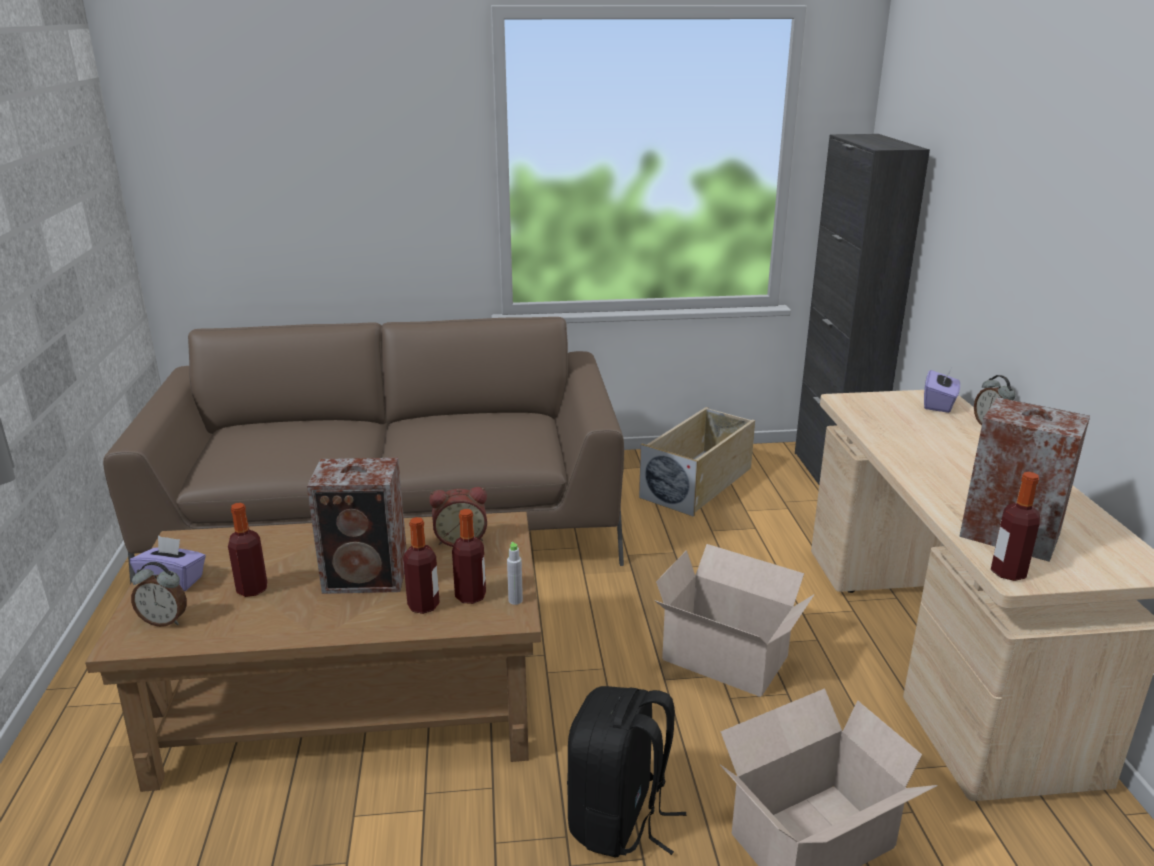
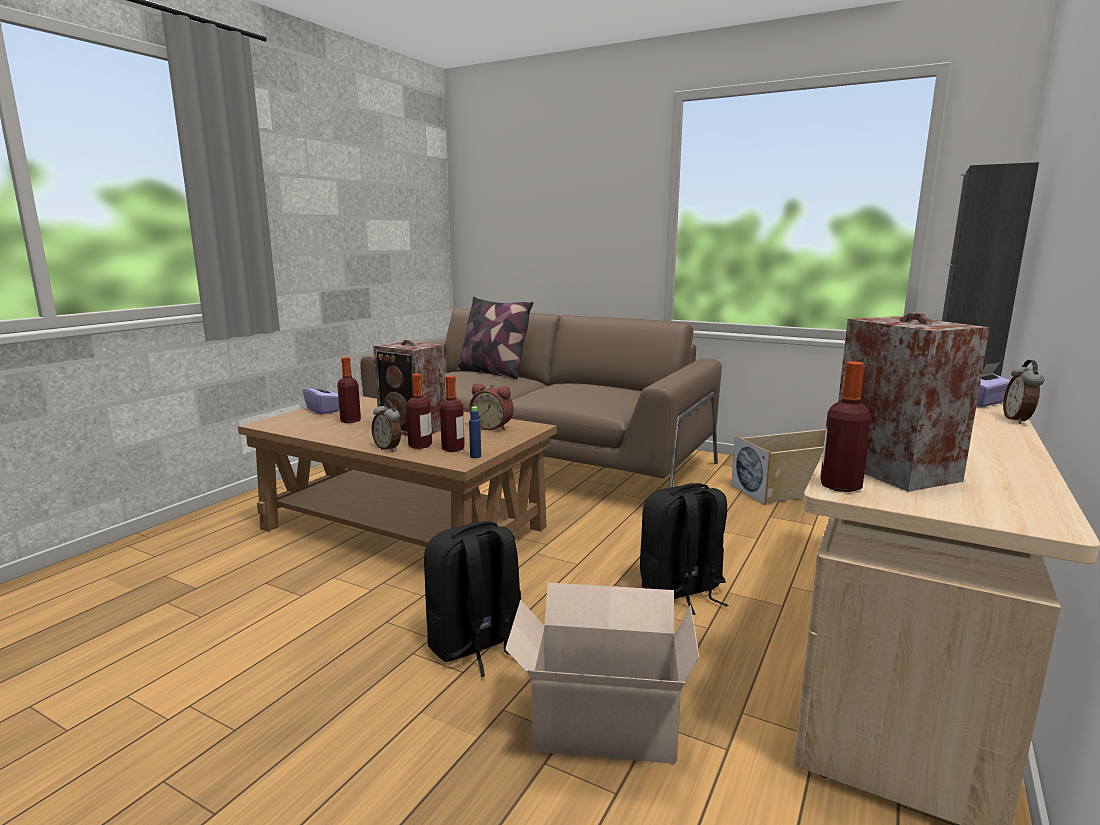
camera: 35 degrees right, 10 degrees down
(165, 621) = (293, 421): alarm clock -> alarm clock (388, 448)
(299, 423) = (492, 373): none -> pillow
(515, 600) = (475, 456): grey bottle -> blue bottle
(728, 660) = (682, 591): cardboard box -> black backpack

